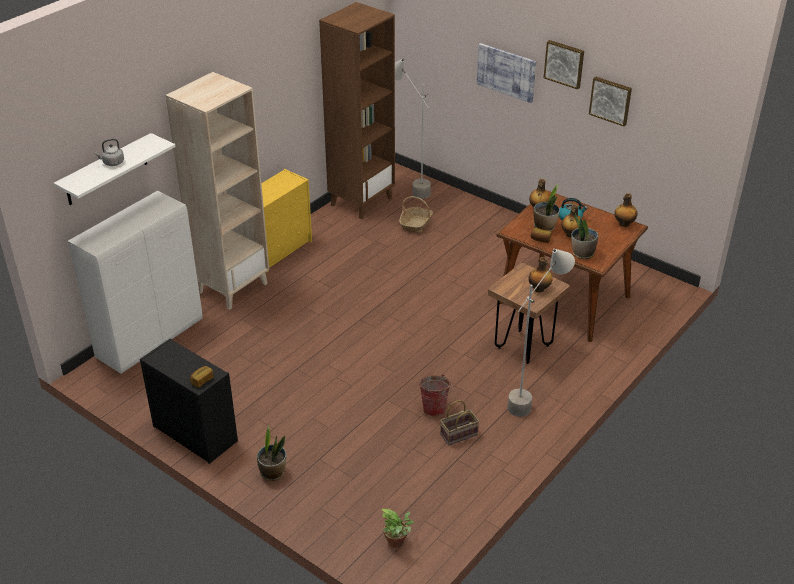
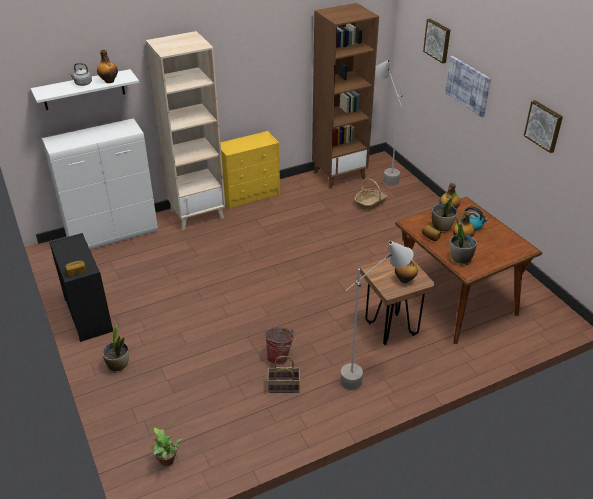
camera: 25 degrees right, 0 degrees up
(564, 63) = (512, 84): picture -> picture (438, 40)
(624, 224) = (519, 244): bottle -> bottle (109, 81)

